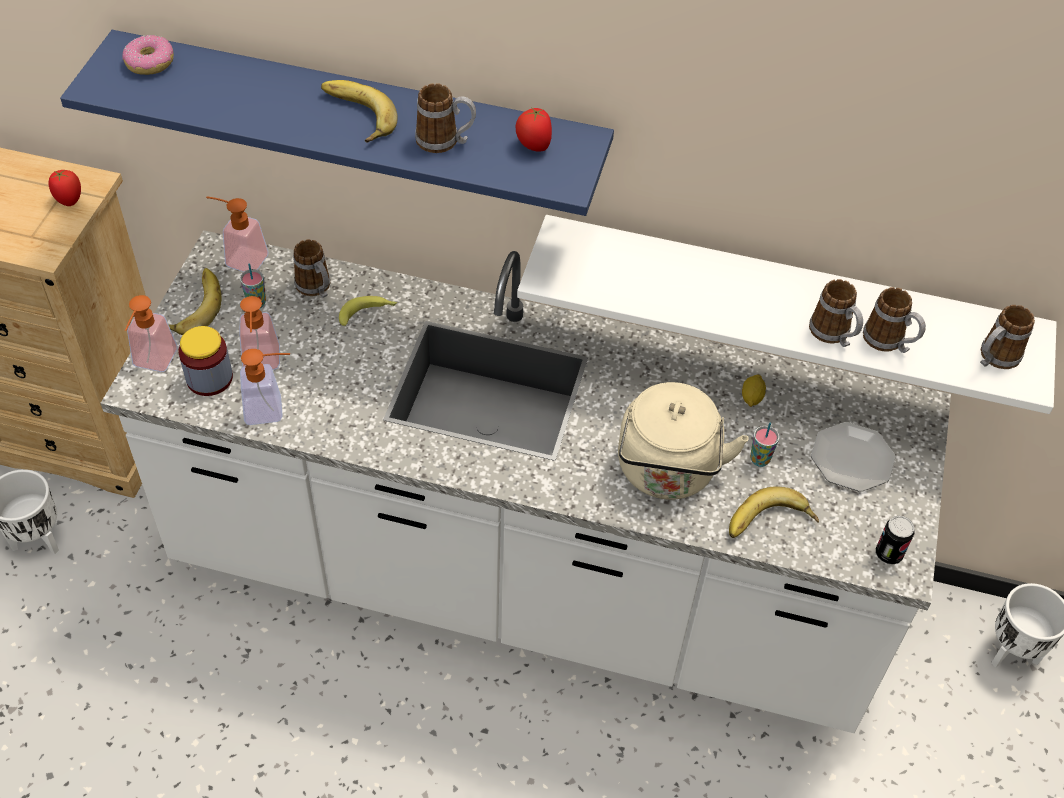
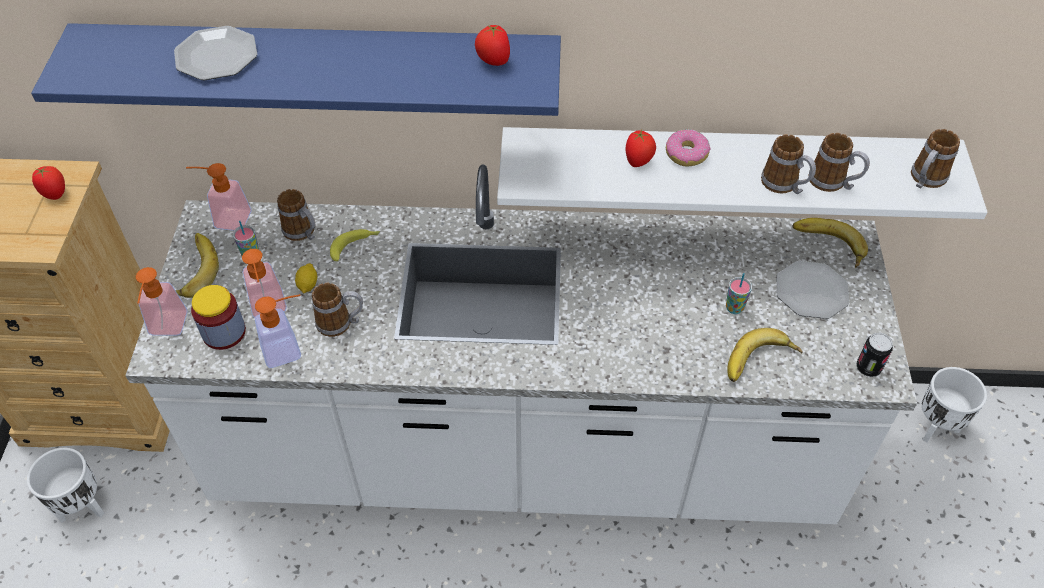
camera: 10 degrees left, 0 degrees up
(150, 62) = (112, 47): donut -> donut (686, 154)
(250, 90) = (216, 56): none -> plate
(355, 116) = (321, 63): banana -> banana (827, 245)
(445, 142) = (411, 71): mug -> mug (341, 323)
(667, 473) = (659, 336): beige kettle -> none
(681, 279) = (638, 162): none -> tomato
(752, 397) = (711, 255): lemon -> lemon (308, 284)

